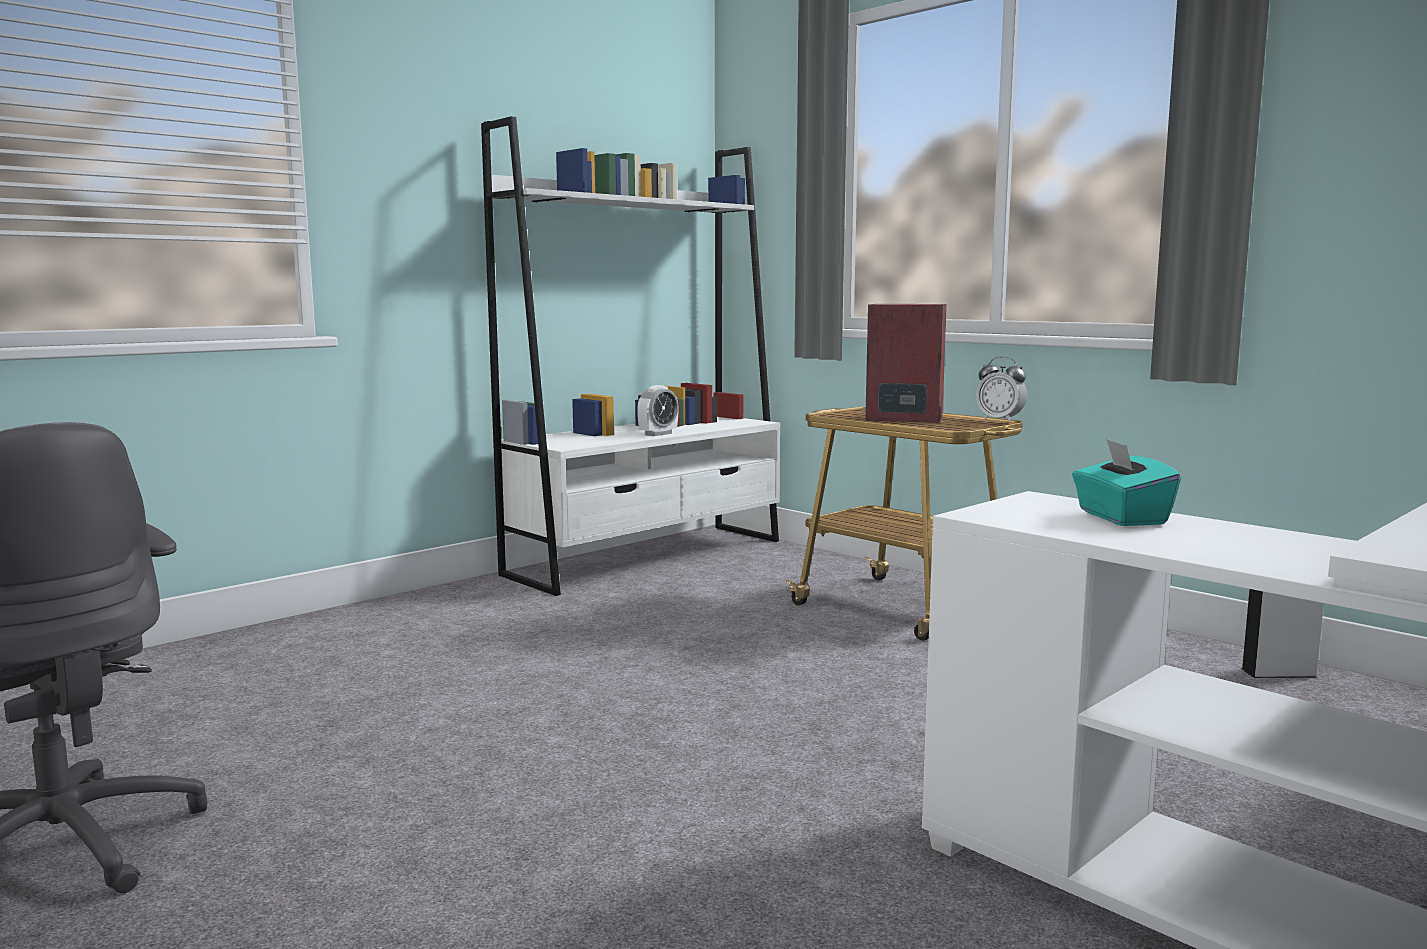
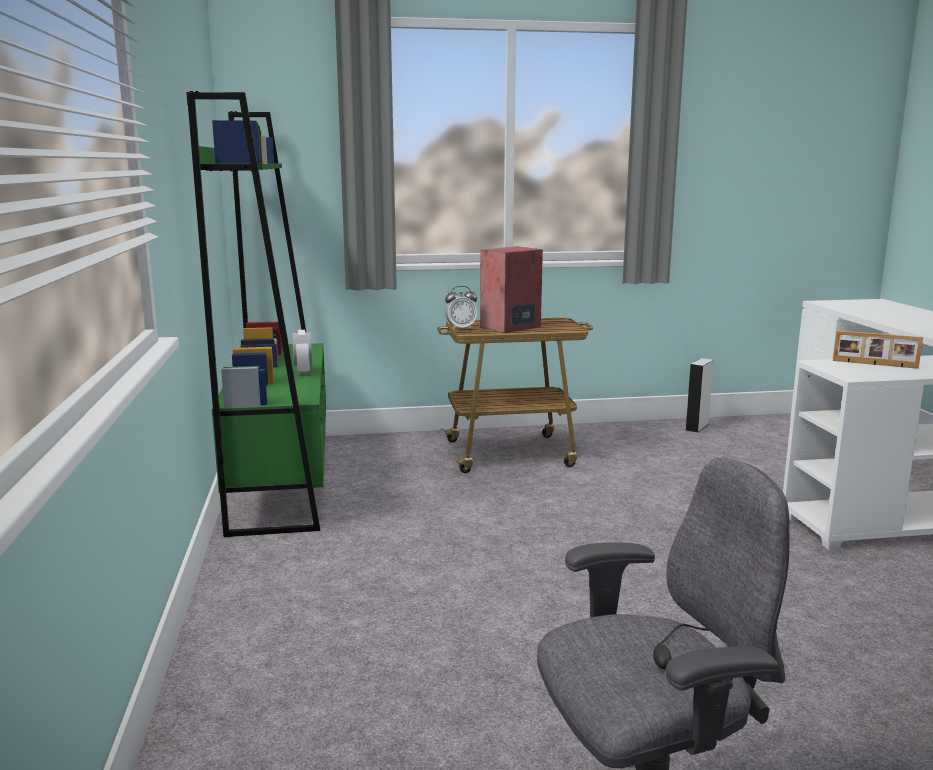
camera: 55 degrees left, 5 degrees up
(648, 557) = (281, 479): white bookcase -> green bookcase
(1000, 420) = (559, 319): alarm clock -> alarm clock (461, 328)
(1120, 518) = (874, 364): turquoise tissue box -> picture frame

